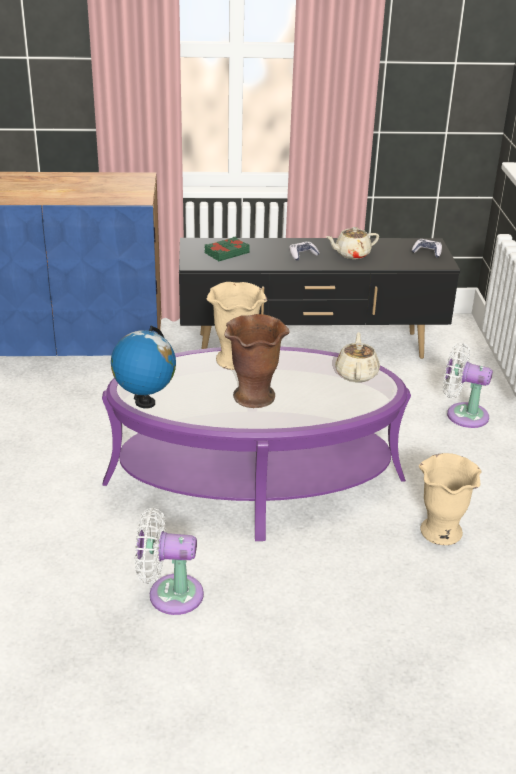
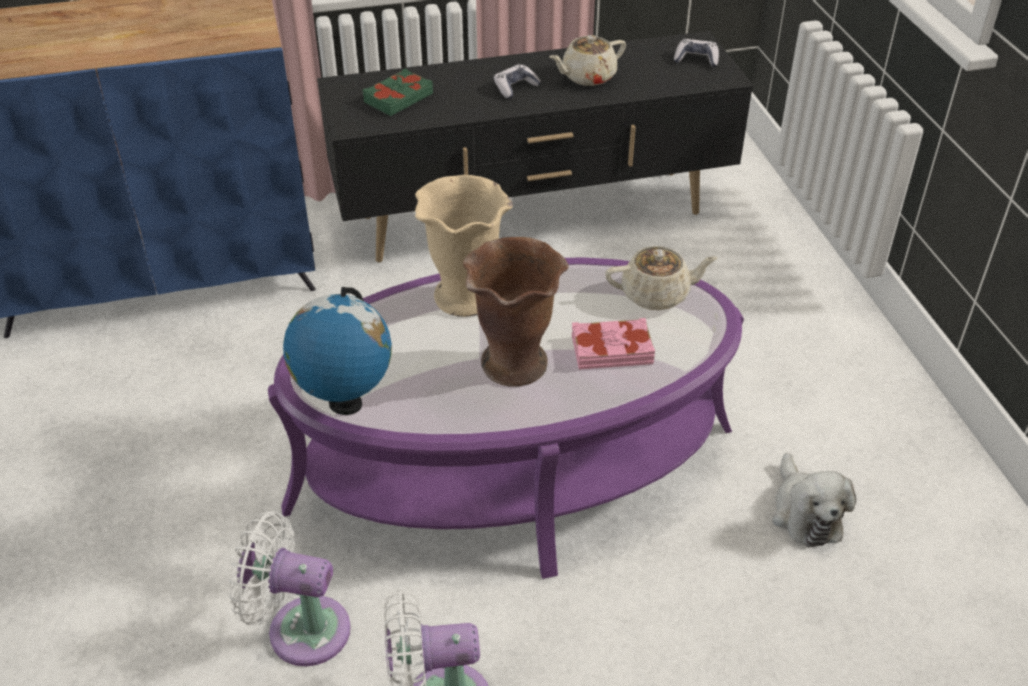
camera: 10 degrees left, 10 degrees up
(317, 397) = (611, 349): none -> pink book
(356, 373) = (656, 295): beige teapot -> beige teapot turned 90 degrees clockwise
(440, 531) = (805, 513): beige vase -> plush toy
(462, 414) = (779, 302): white fan -> white fan (300, 629)

